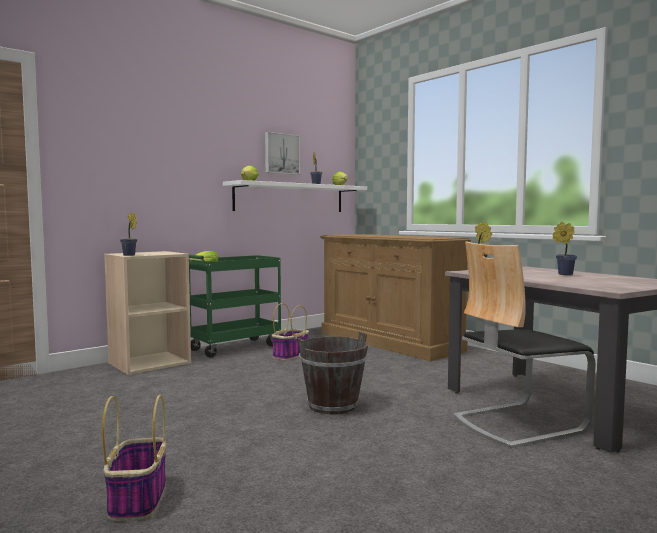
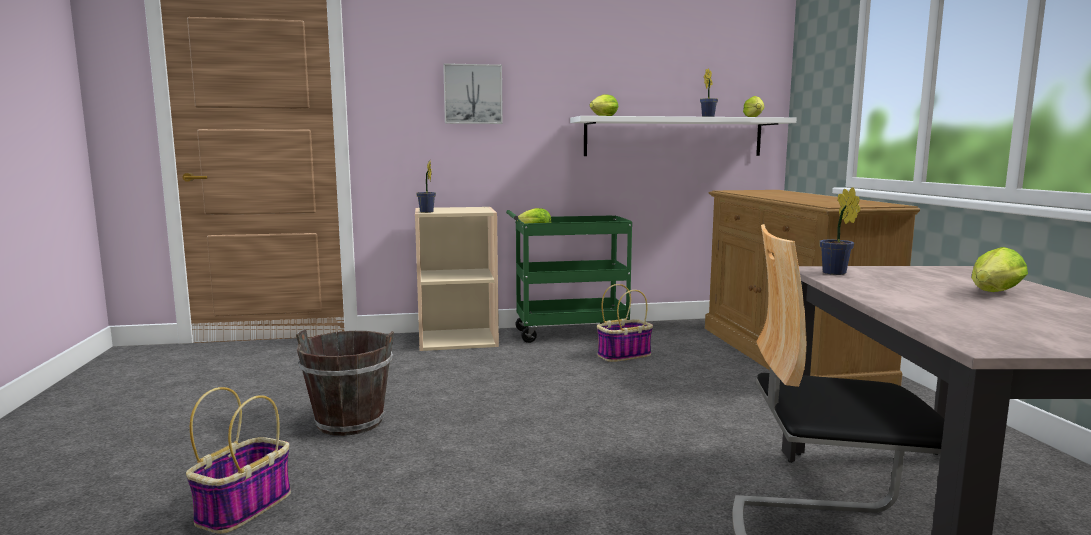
camera: 30 degrees right, 5 degrees up
(281, 154) = (661, 75): picture -> picture (473, 94)
(333, 406) = (585, 441): brown bucket -> brown bucket (349, 422)
(563, 274) = (993, 293): potted plant -> lettuce

